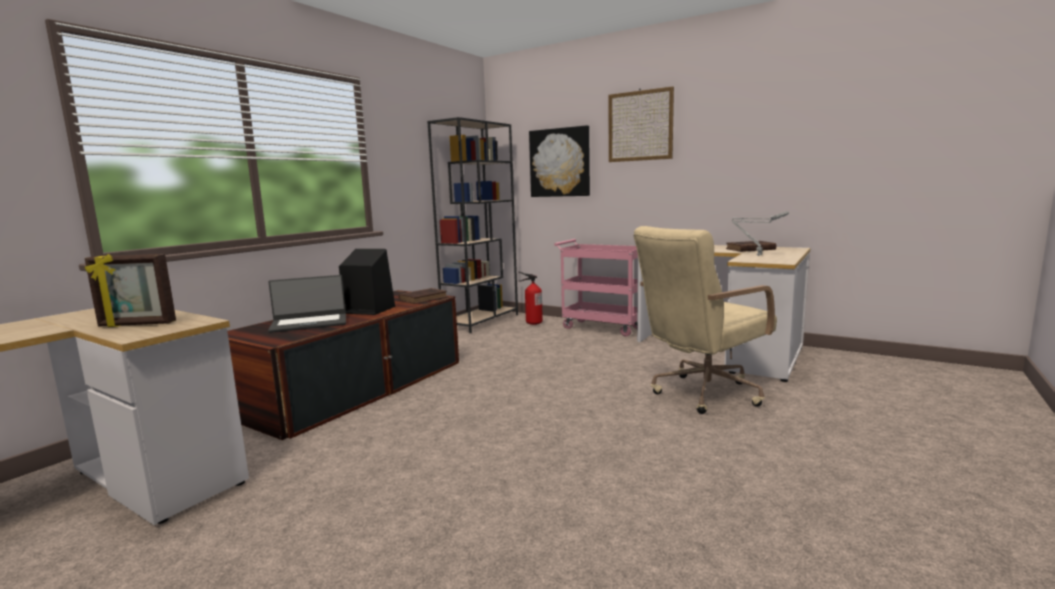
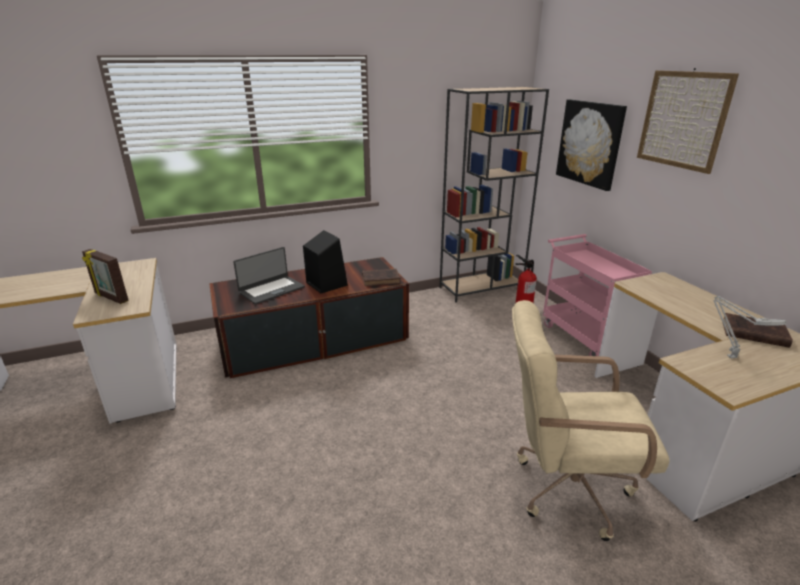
camera: 35 degrees right, 15 degrees up
(309, 323) = (271, 290): laptop -> laptop turned 60 degrees counterclockwise

